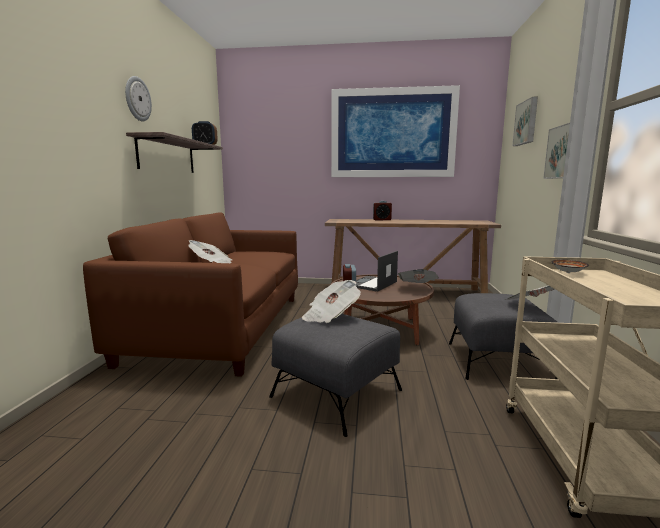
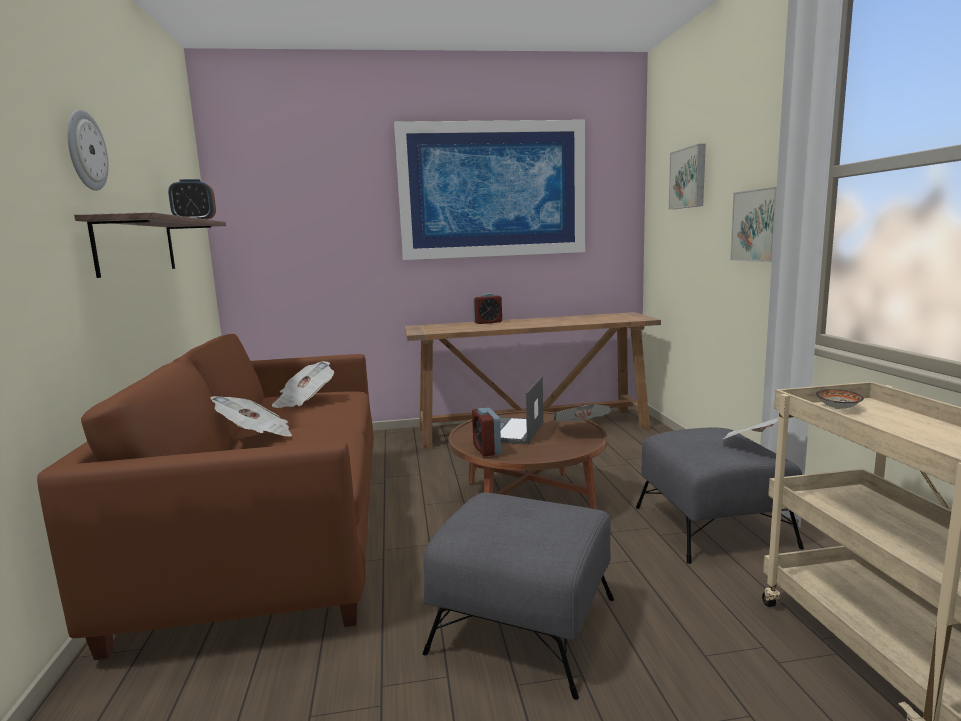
camera: 15 degrees left, 0 degrees up
(330, 316) = (501, 505): newspaper -> newspaper (304, 401)

